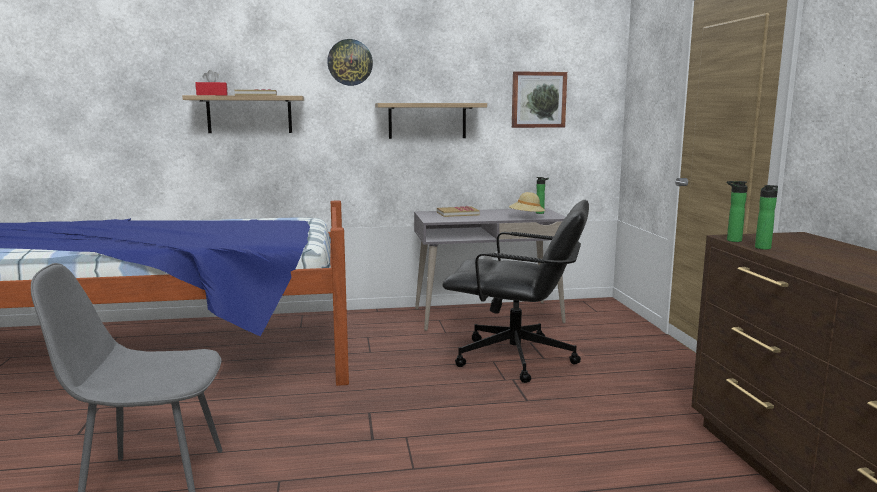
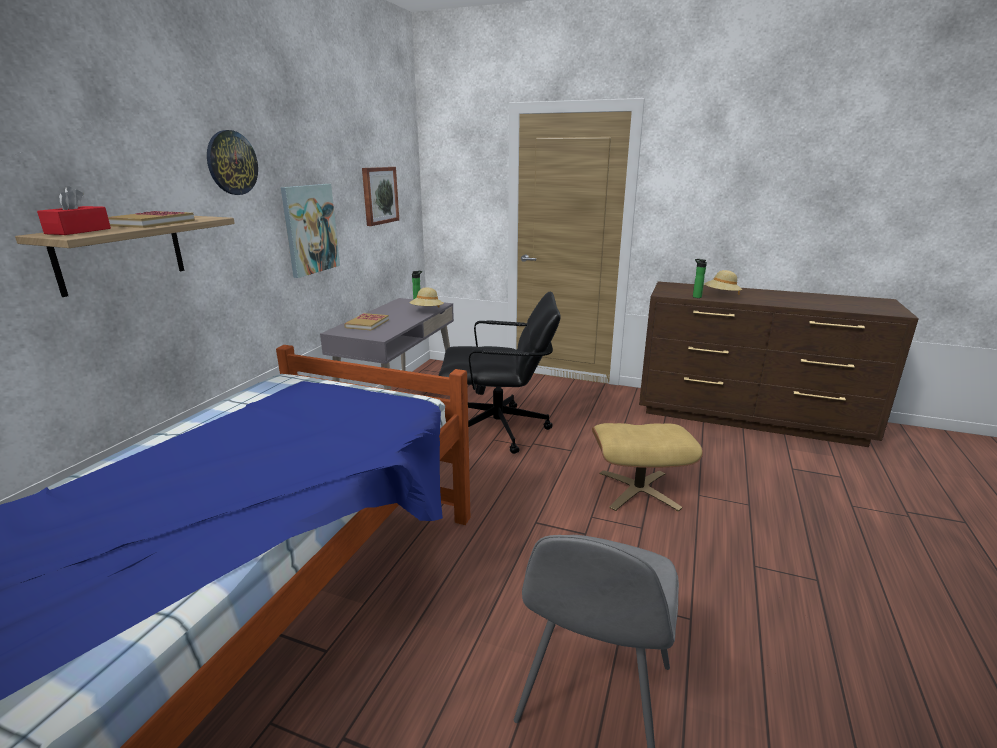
camera: 60 degrees left, 10 degrees up
(427, 120) = (310, 229): shelf -> picture
(489, 454) = (638, 490): none -> beige ottoman
(516, 359) = (500, 430): black office chair -> black office chair turned 45 degrees clockwise
(732, 240) = (671, 296): bottle -> none
(814, 255) = (721, 295): none -> beige hat

